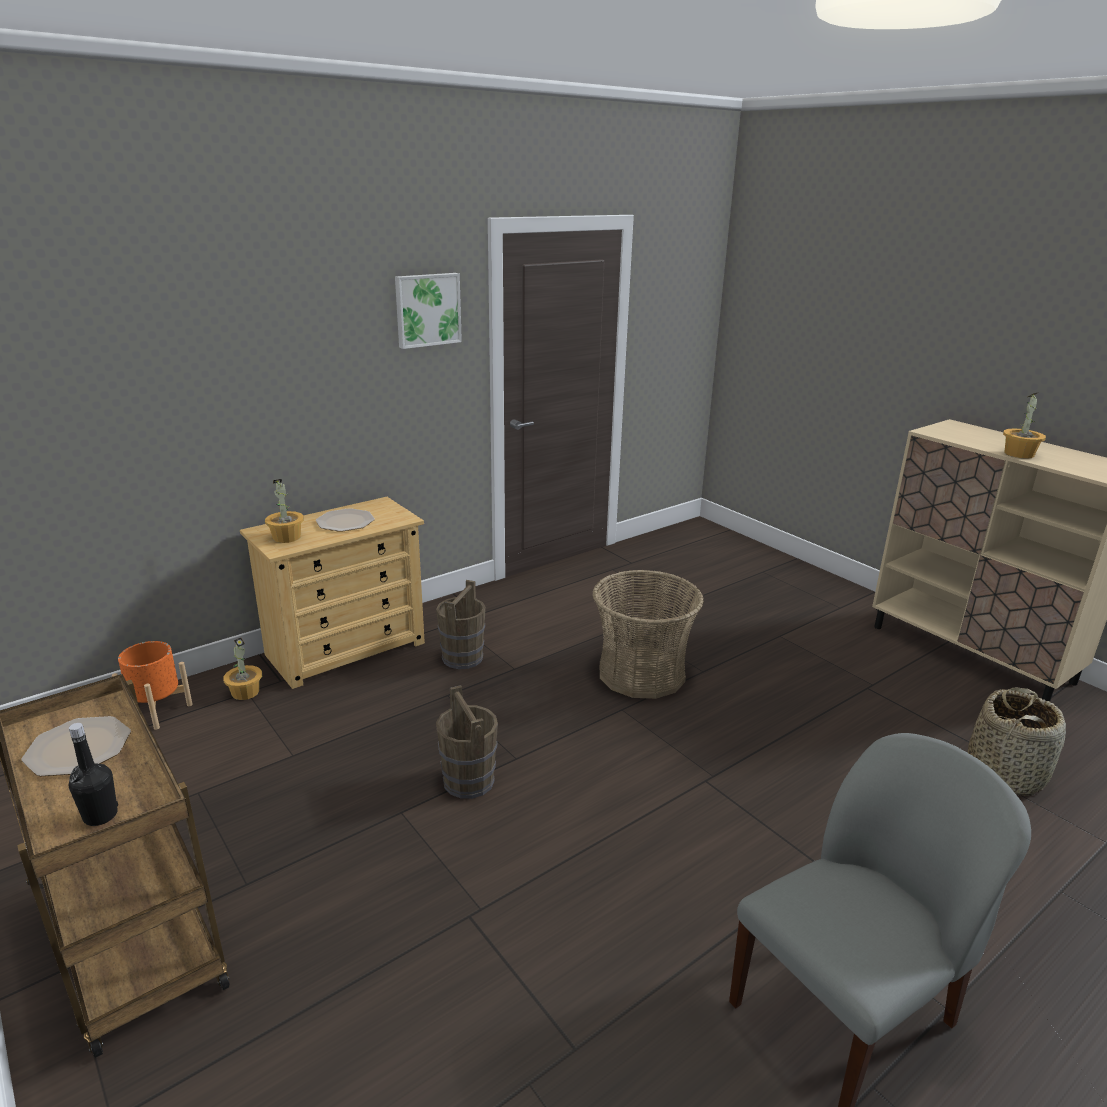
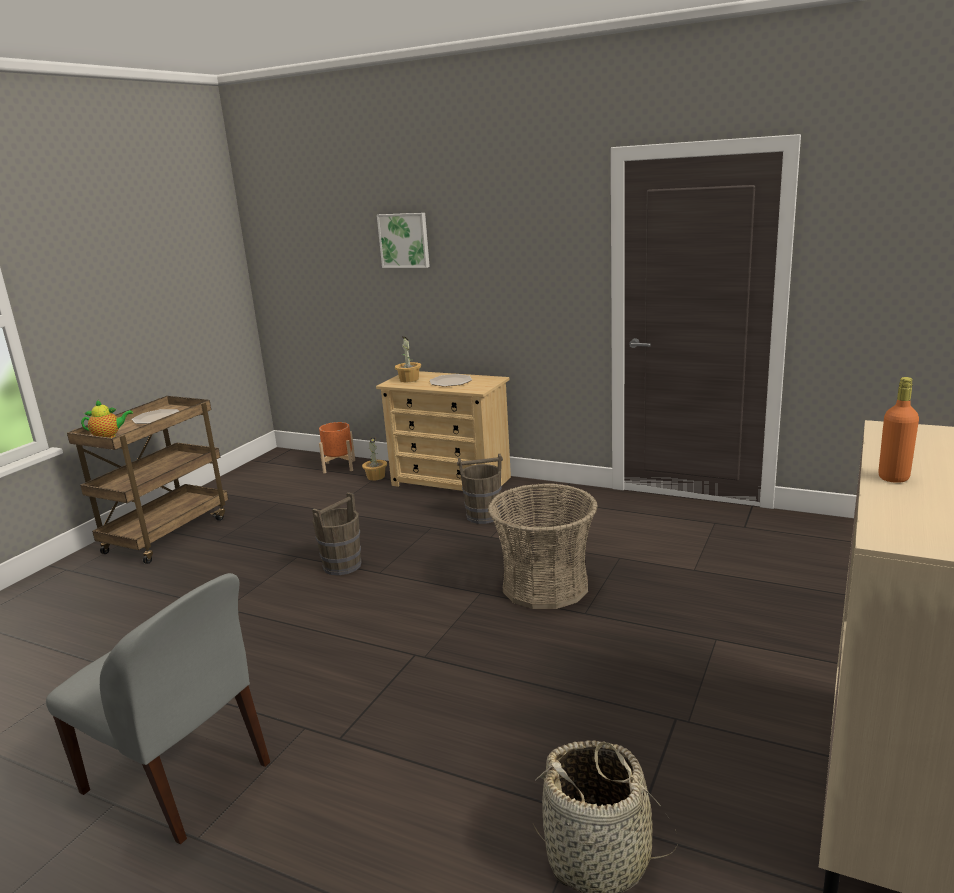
camera: 65 degrees right, 5 degrees down
(100, 815) = (109, 436): black bottle -> teapot
(427, 309) = (549, 227): picture -> picture (404, 240)
(1019, 454) = (893, 477): potted plant -> orange bottle

